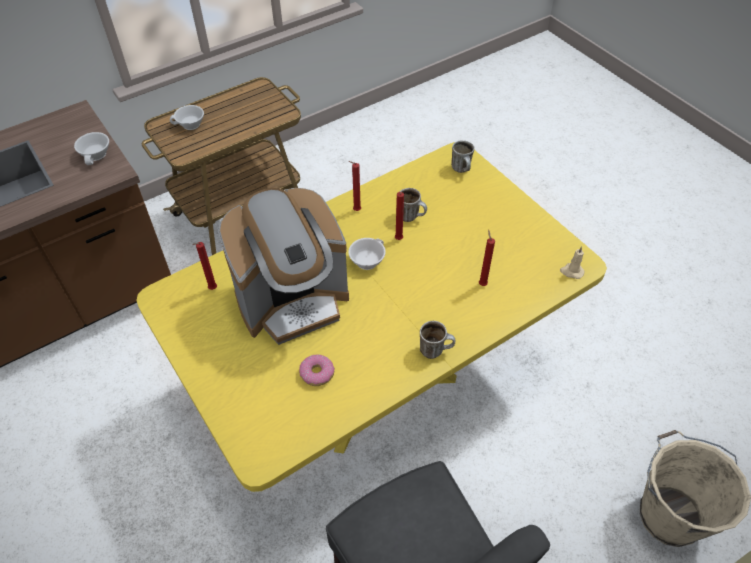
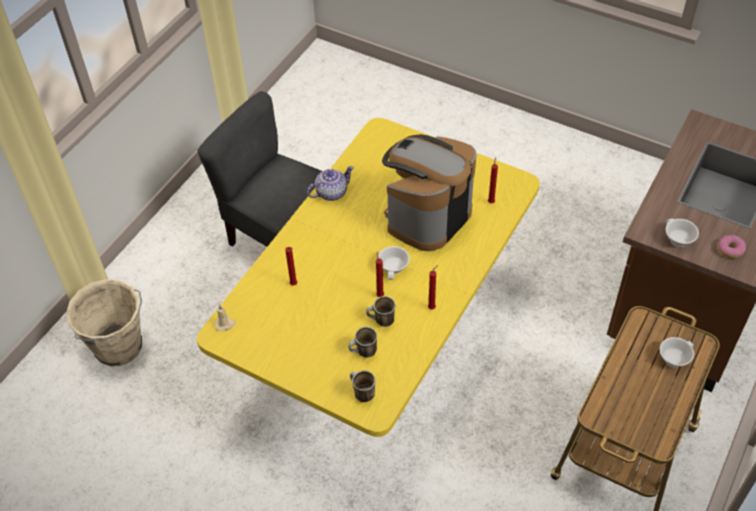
camera: 155 degrees right, 0 degrees up
(317, 373) = (377, 180): donut -> donut (730, 249)
(384, 381) = (331, 193): none -> teapot
(435, 350) = (307, 224): mug -> mug (363, 353)

